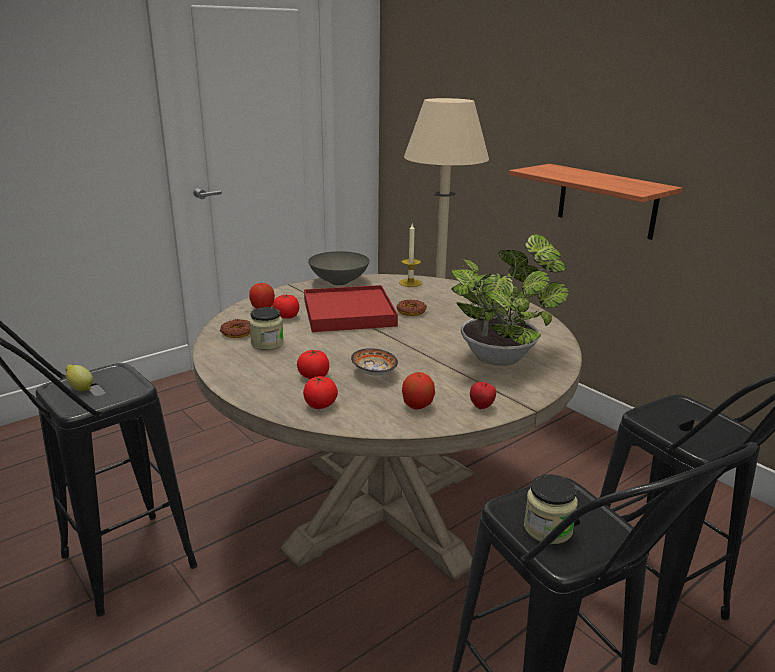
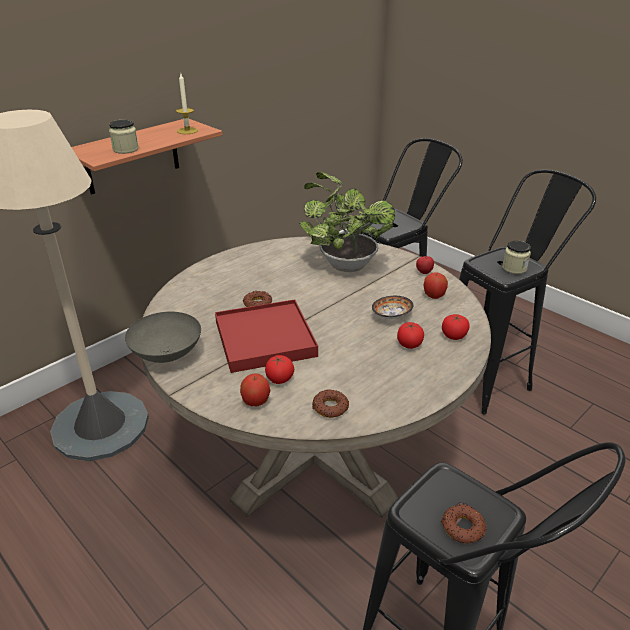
camera: 95 degrees left, 10 degrees up
(80, 388) = (462, 527): lemon -> donut
(267, 344) = (352, 381): jar -> jar (125, 149)
(410, 283) = (175, 307): candle -> candle (187, 131)

